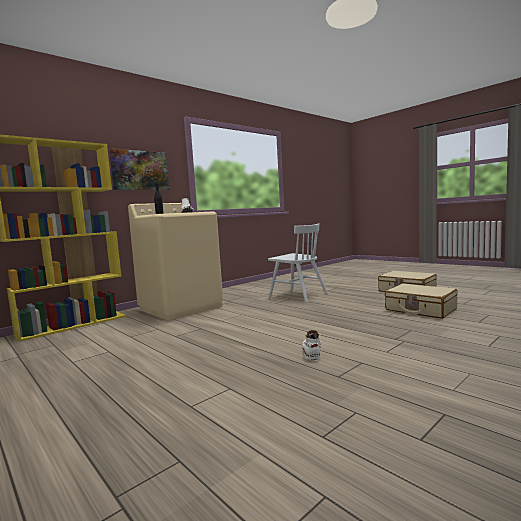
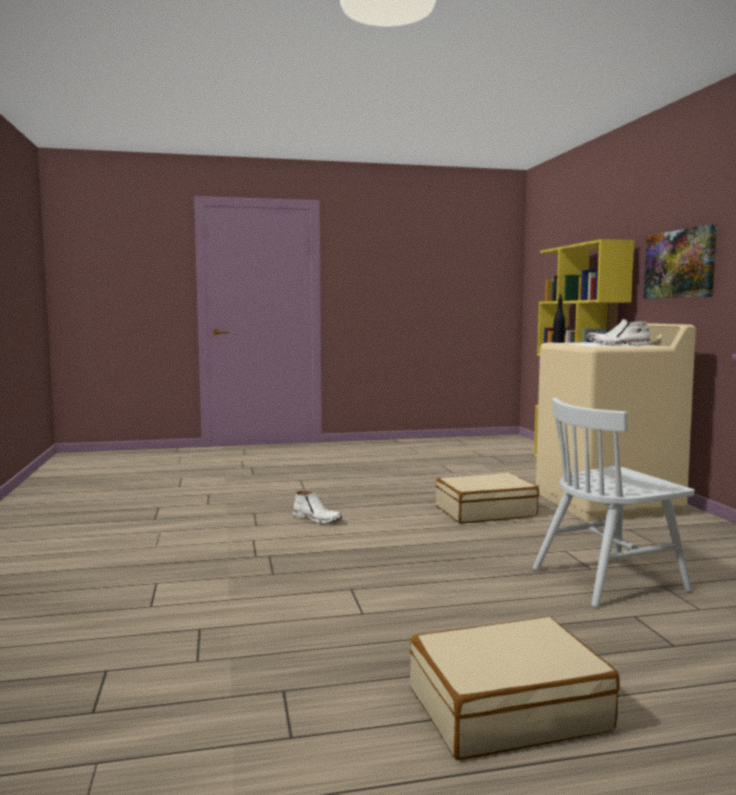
camera: 120 degrees right, 0 degrees up
(420, 309) = (332, 627): beige suitcase -> beige suitcase (485, 511)

